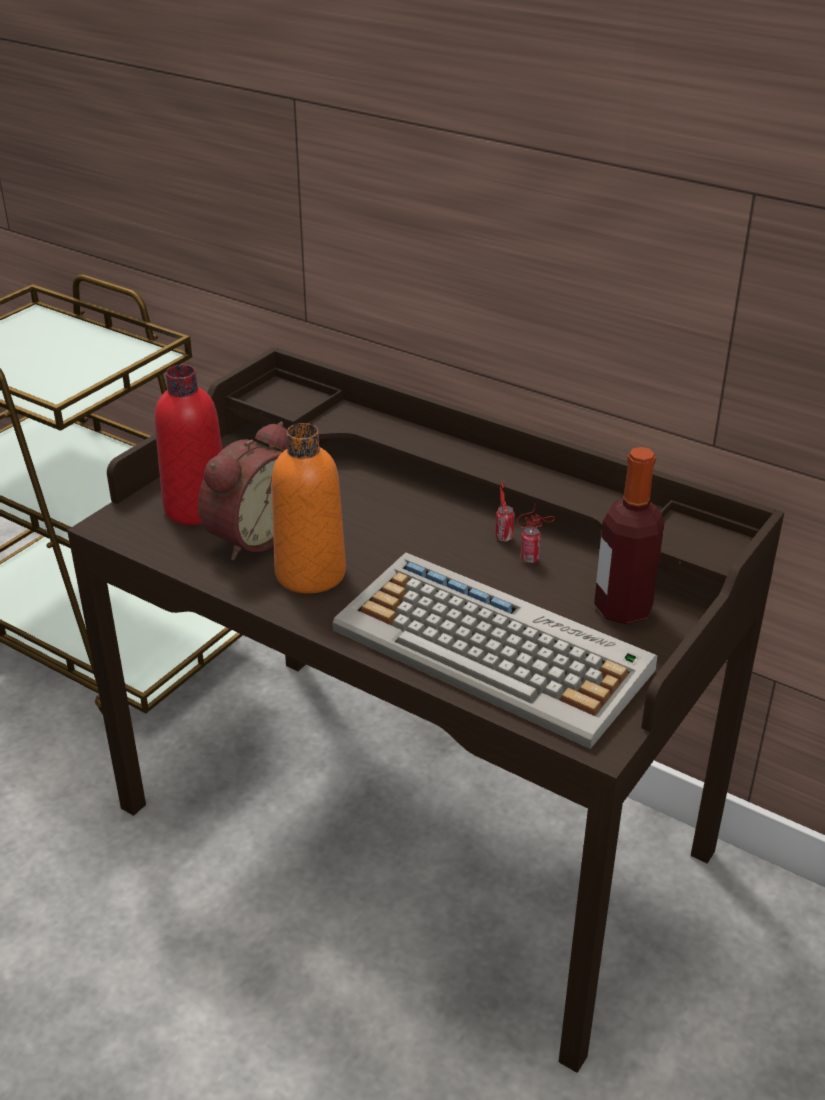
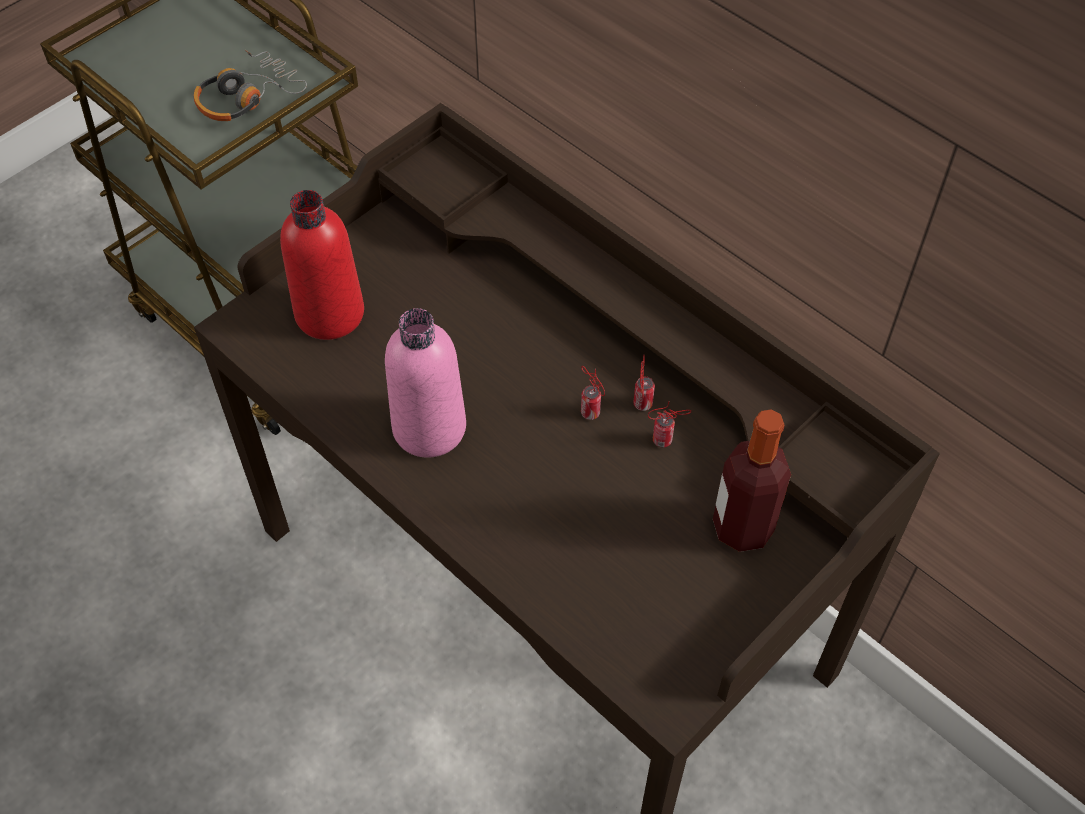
camera: 10 degrees right, 20 degrees up
(93, 369) = (247, 97): none -> headphones
(250, 536) = (378, 363): alarm clock -> none
(310, 573) = (429, 428): orange bottle -> pink bottle
(456, 547) = (589, 411): none -> can
(495, 650) = (595, 565): keyboard -> none

